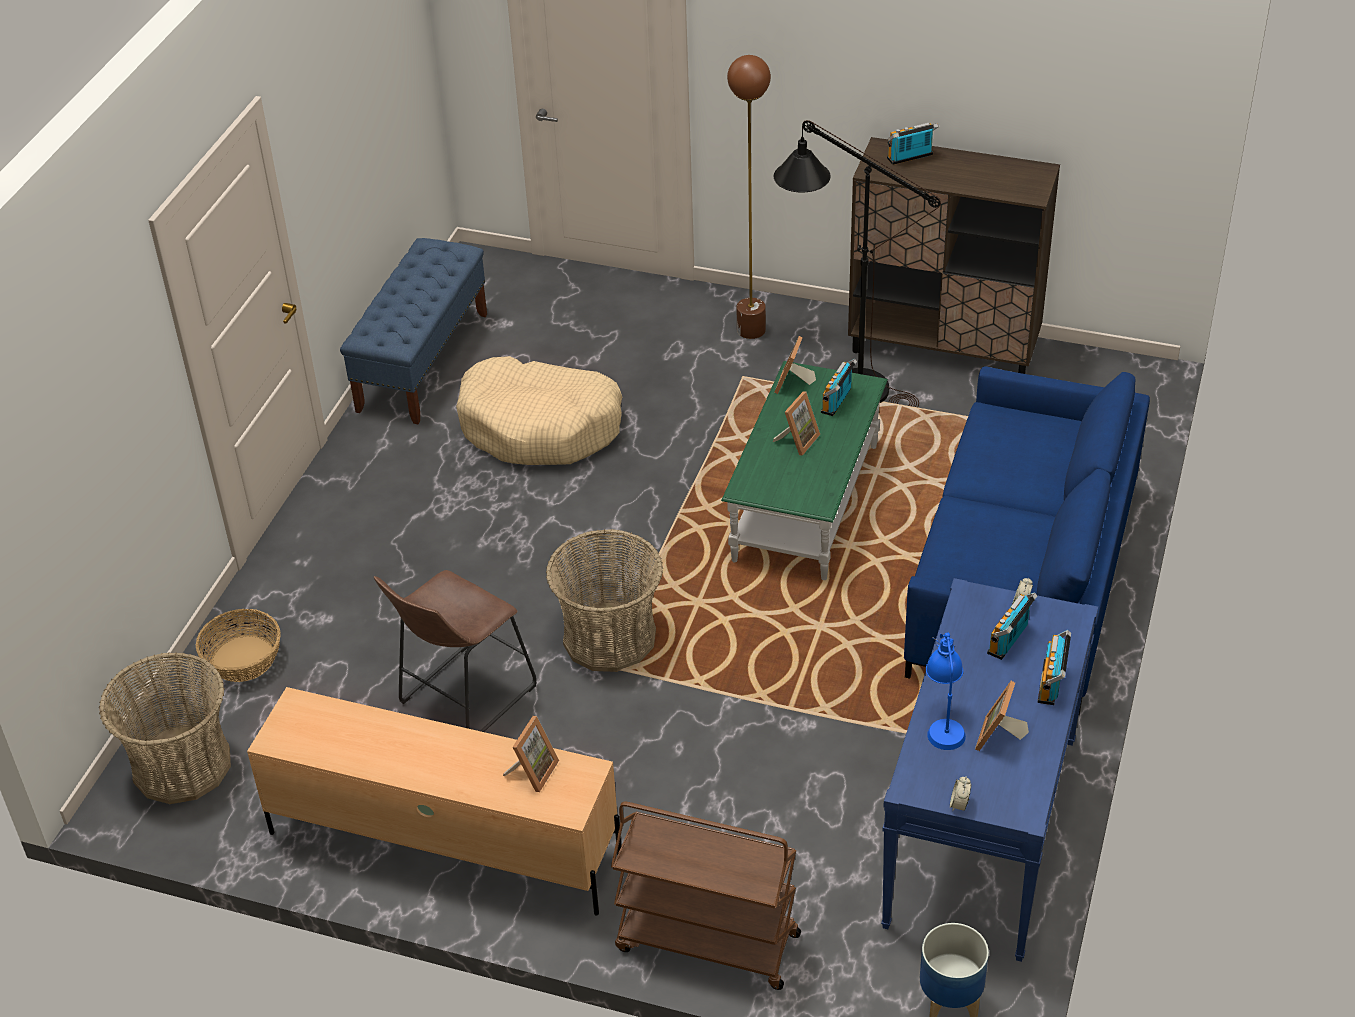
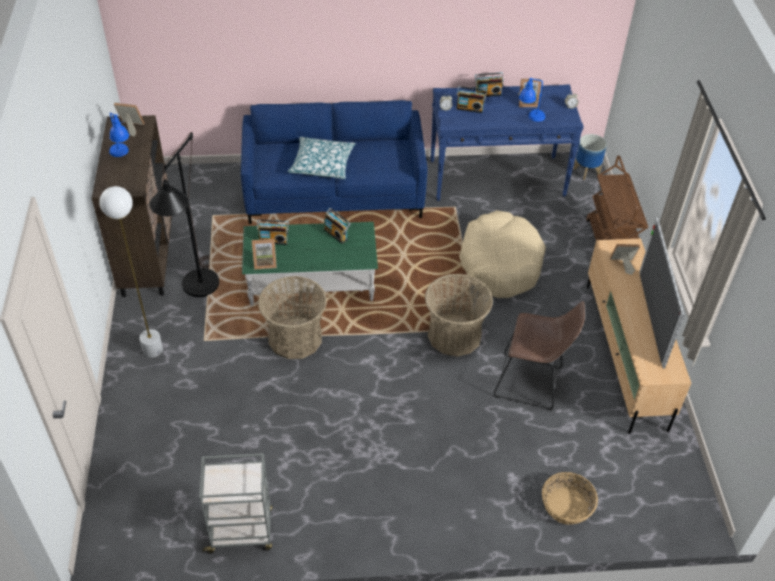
camera: 115 degrees left, 5 degrees up
(182, 765) = (657, 497): basket -> basket (295, 338)
(398, 759) = (651, 317): none -> television
(423, 361) = (241, 531): blue bench -> grey cart
(540, 427) = (290, 430): beige dog bed -> beige dog bed (500, 263)
(751, 330) = (152, 350): brown floor lamp -> white floor lamp
(797, 441) = (315, 248): picture frame -> picture frame (131, 128)
(911, 158) = (114, 175): radio -> radio (337, 234)
(955, 168) = (122, 155): none -> blue table lamp
(1001, 485) = (322, 164): none -> pillow

